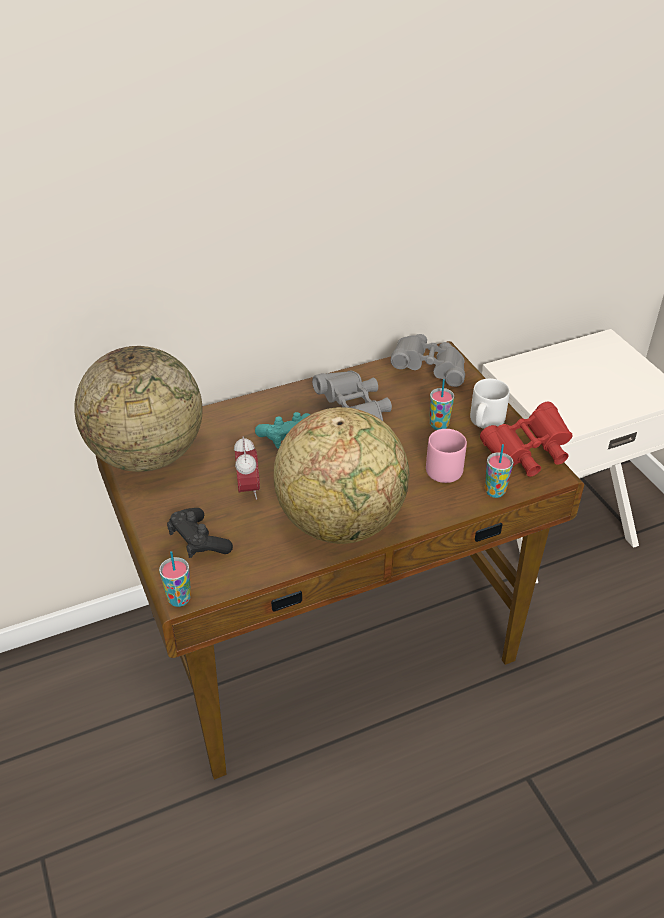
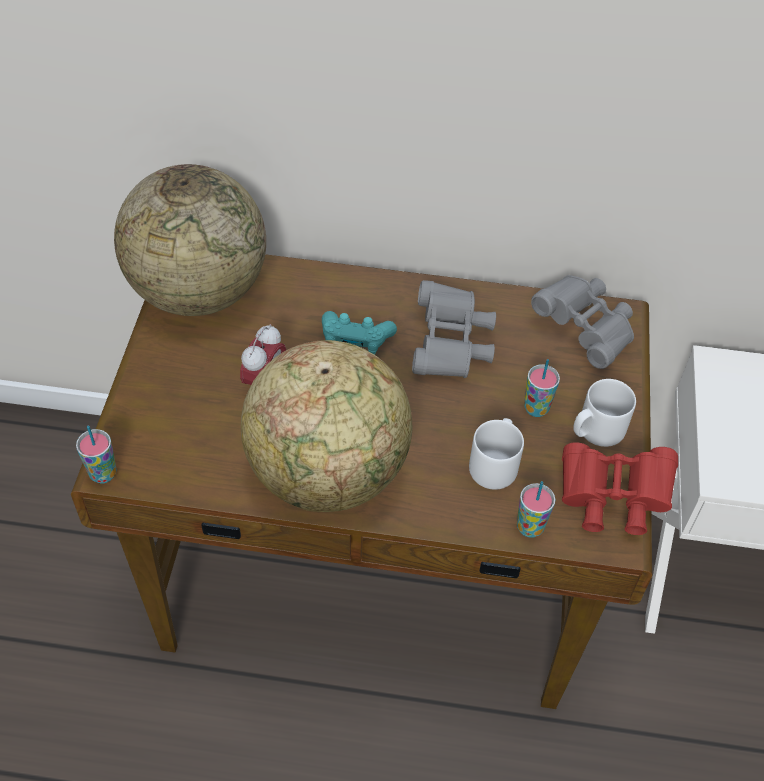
camera: 30 degrees right, 10 degrees up
(198, 542) = (170, 419): black game controller -> none
(442, 467) = (495, 464): pink mug -> white mug

